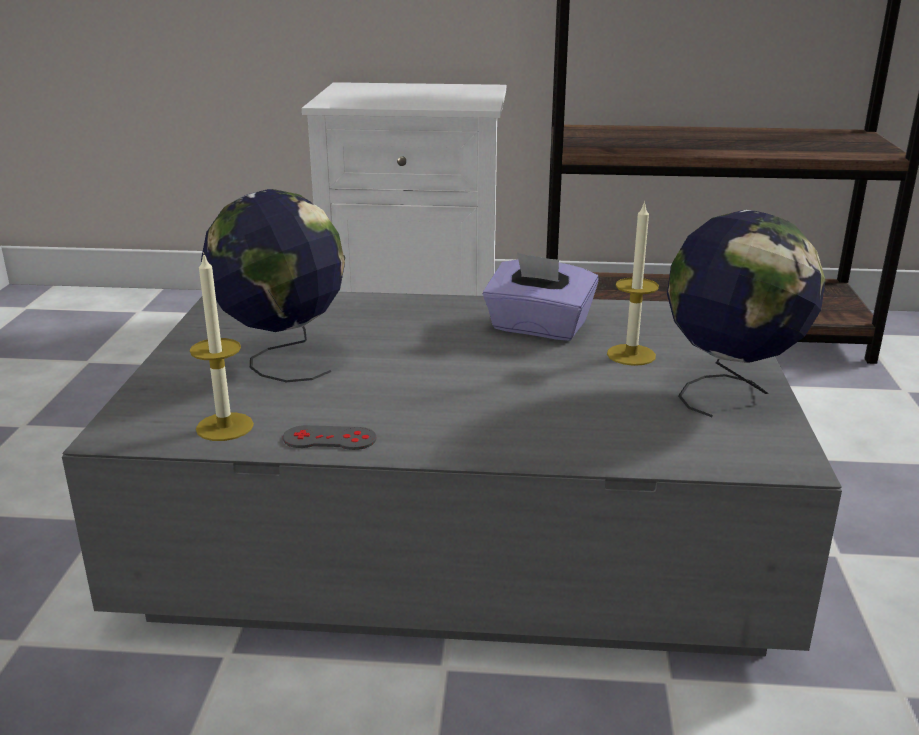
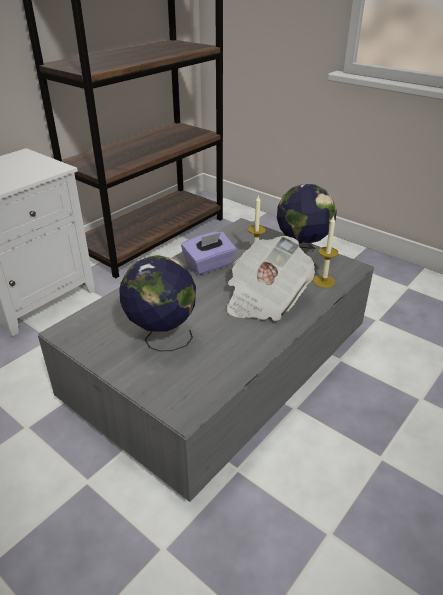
camera: 55 degrees left, 10 degrees up
(224, 427) = (212, 377): candle -> candle (324, 281)
(329, 438) = (251, 352): grey game controller -> none
(509, 402) = (264, 298): none -> newspaper

